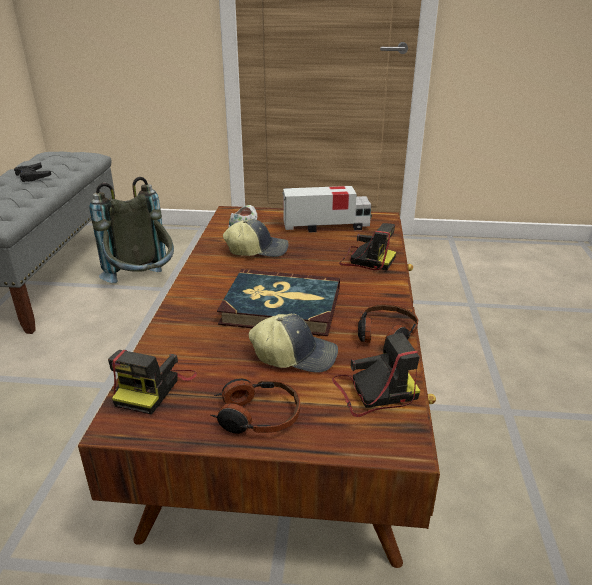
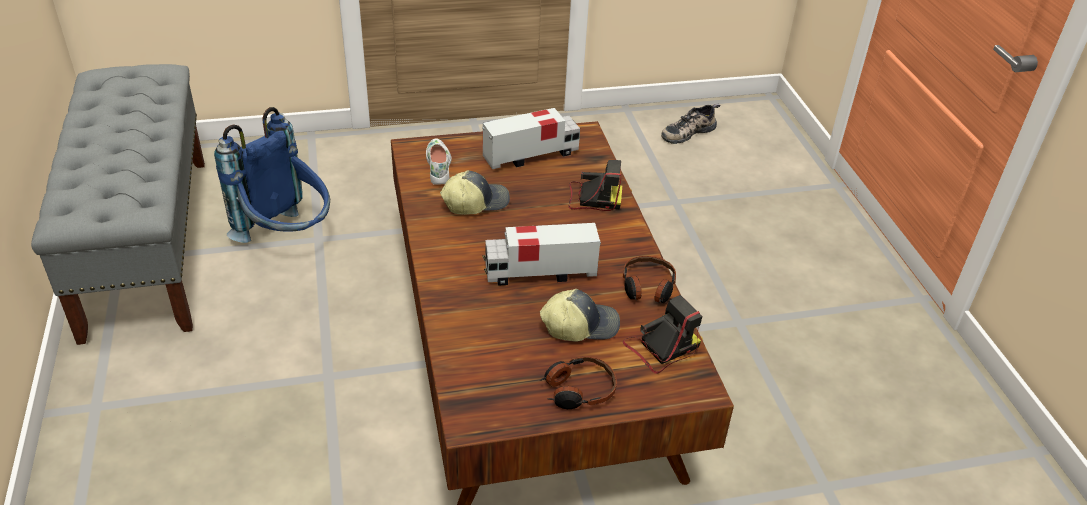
camera: 20 degrees left, 10 degrees up
(33, 176) = (121, 124): black game controller -> none
(143, 285) = (288, 238): grey backpack -> blue backpack
(154, 387) = (475, 383): camera -> none
(281, 306) = (539, 273): book -> toy truck
(499, 258) = (688, 131): none -> shoe

